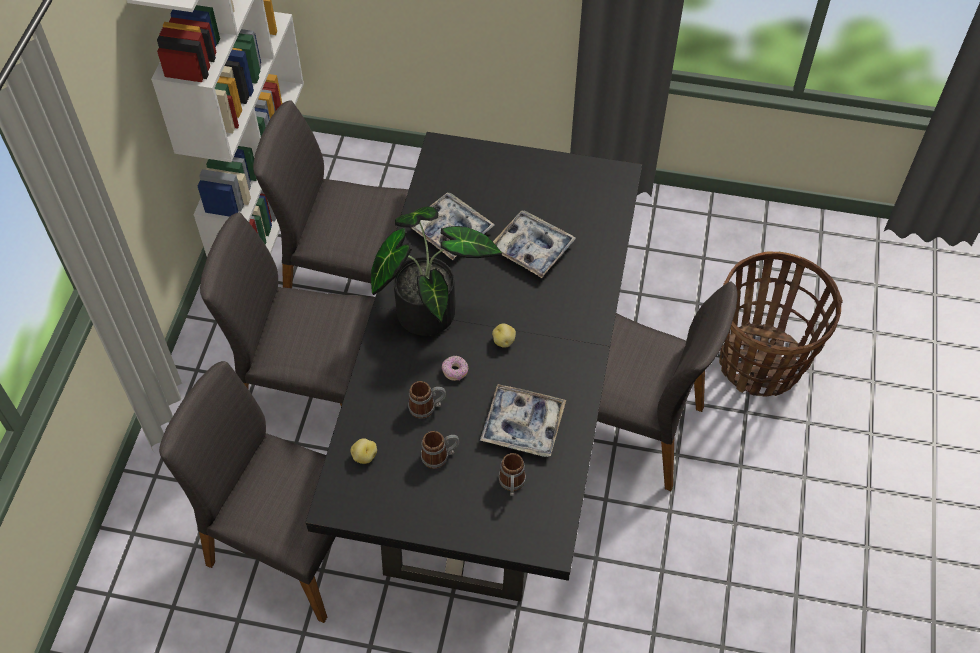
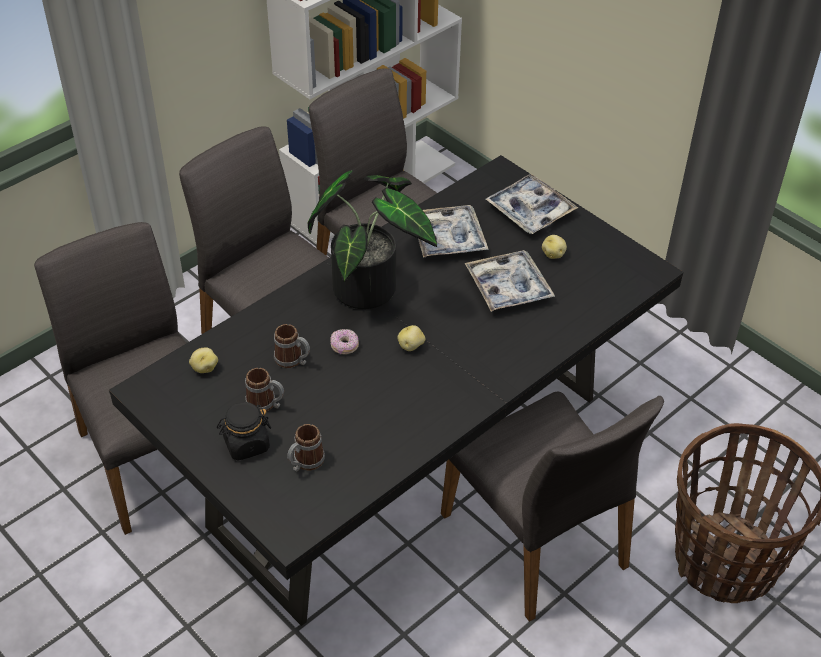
camera: 35 degrees right, 10 degrees down
(455, 498) = (246, 444): none -> black jar
(522, 425) = (362, 421): tray -> tray (530, 210)
(540, 201) = (553, 254): none -> potato

